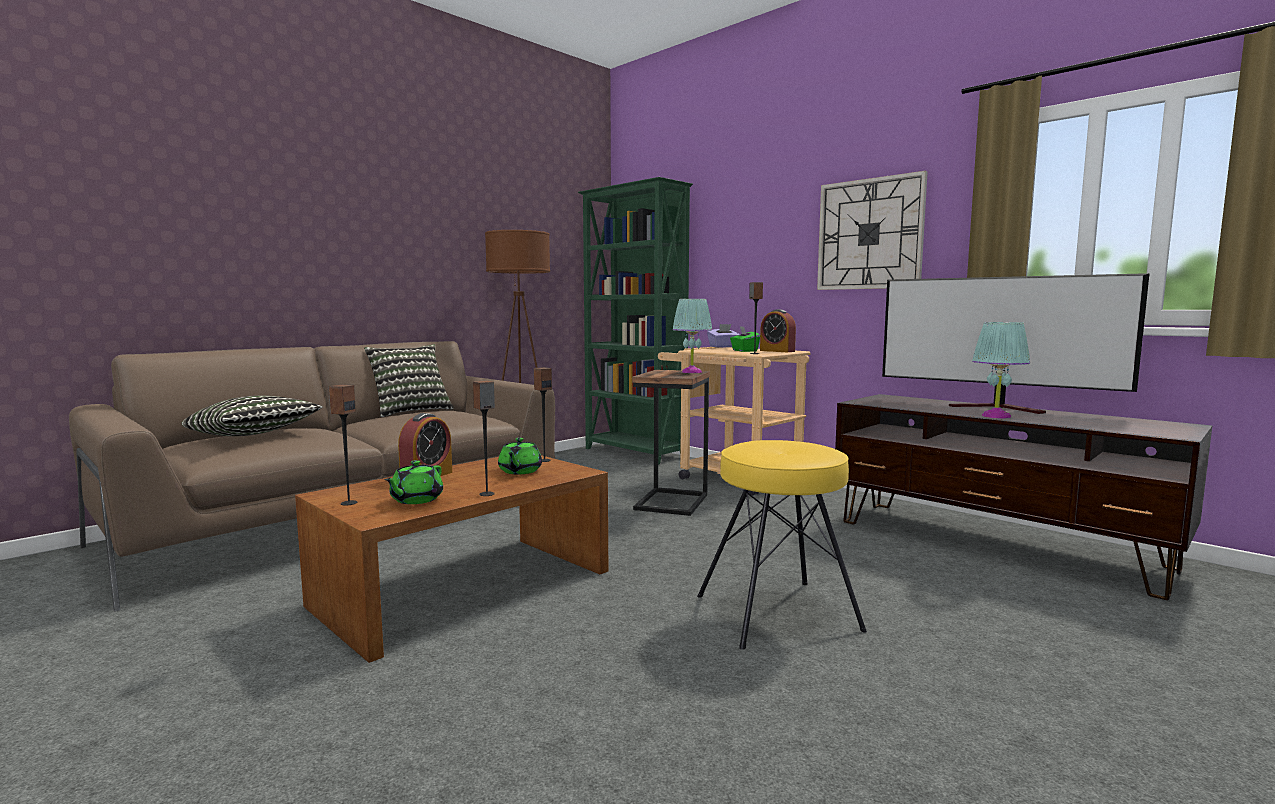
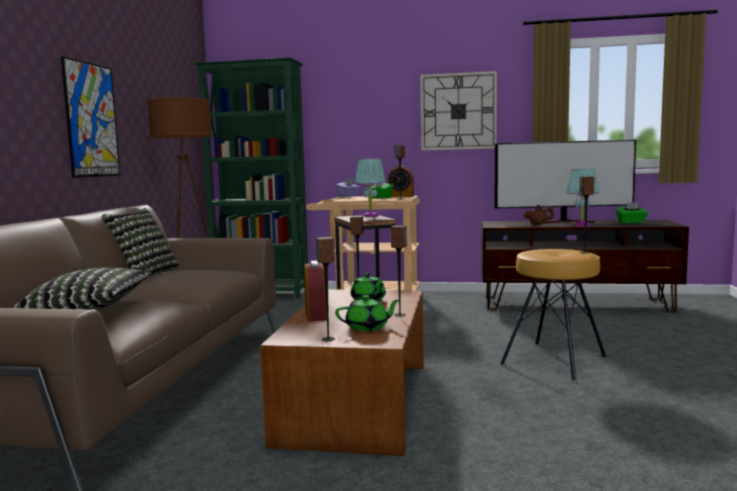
camera: 35 degrees left, 0 degrees up
(407, 255) = (91, 120): none -> picture
(415, 500) = (368, 327): green teapot -> green teapot turned 90 degrees counterclockwise
(777, 613) = (554, 360): yellow stool -> brown stool
(820, 455) = (585, 252): none -> speaker
(930, 408) = (538, 225): none -> brown teapot
(1109, 422) = (631, 222): none -> green tissue box

